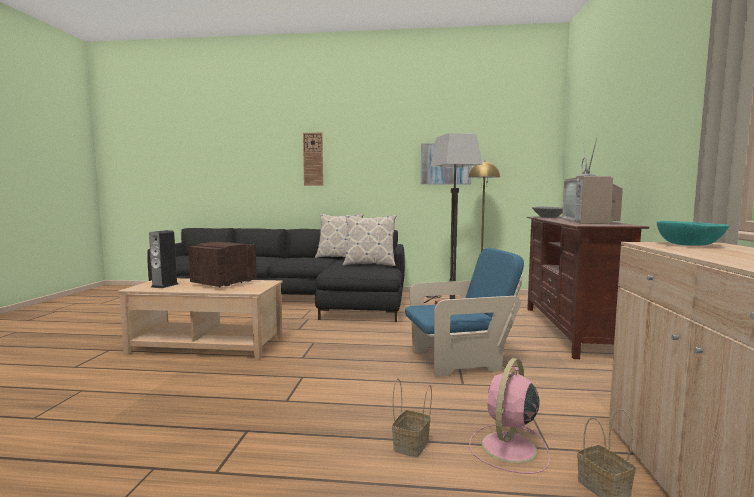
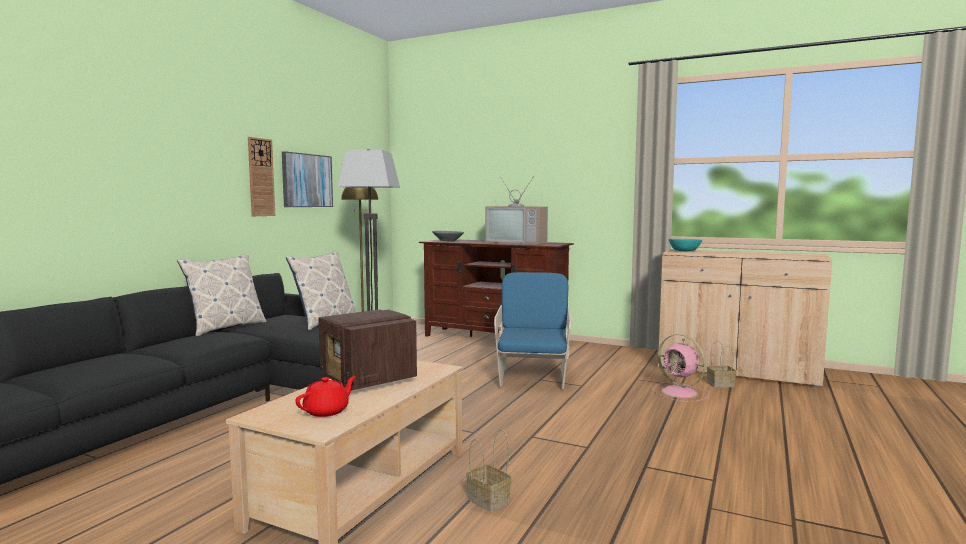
camera: 70 degrees left, 0 degrees up
(165, 285) = (327, 411): speaker -> red teapot
(313, 159) = (132, 161): wall clock -> wall clock (261, 177)
(411, 446) = (677, 414): basket -> basket (490, 501)

